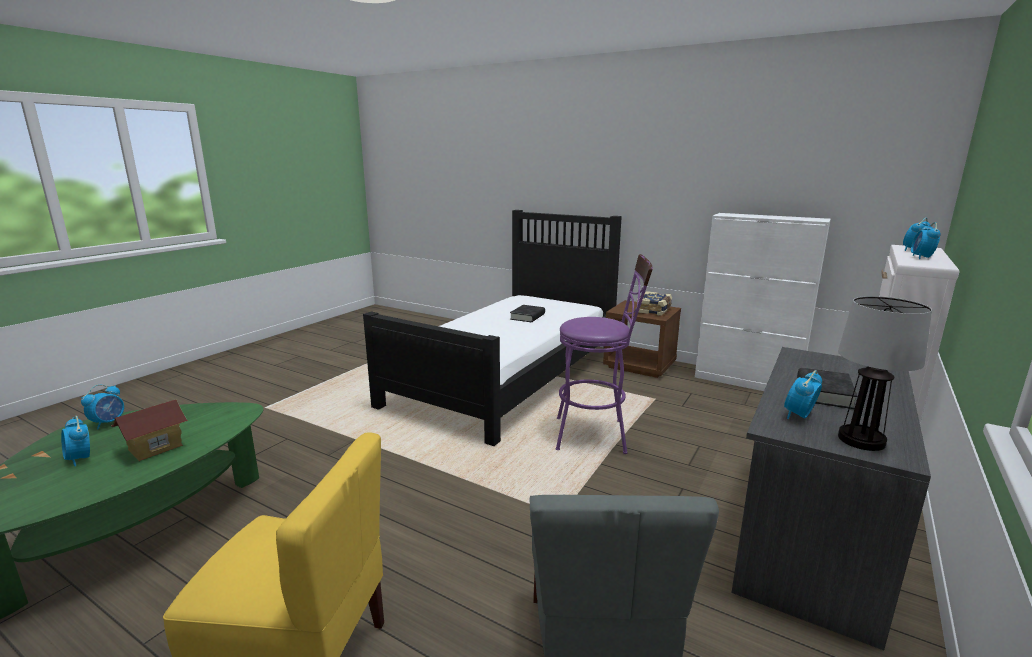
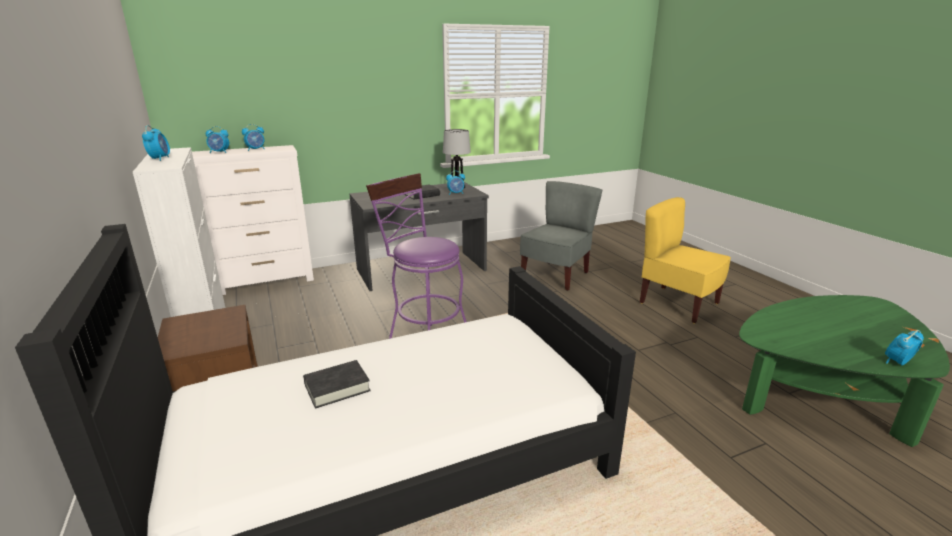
camera: 145 degrees left, 5 degrees up
(80, 459) = (869, 328): alarm clock -> alarm clock (160, 159)
(155, 448) = (812, 322): toy house -> none
(654, 310) = (199, 324): book -> none

